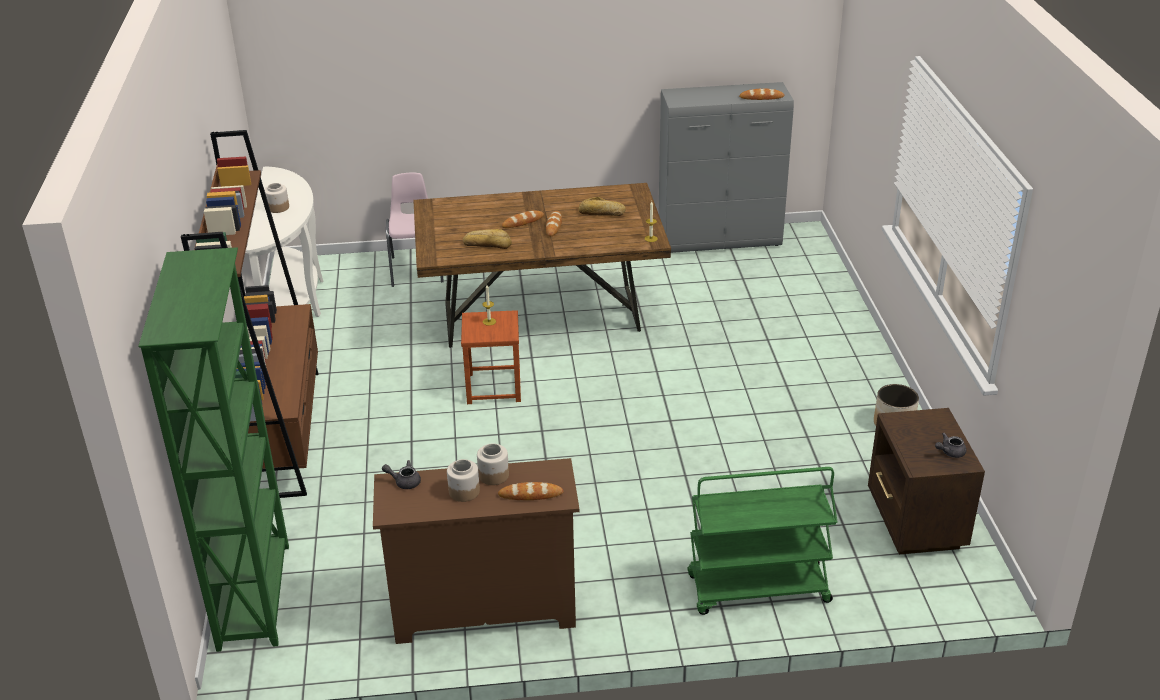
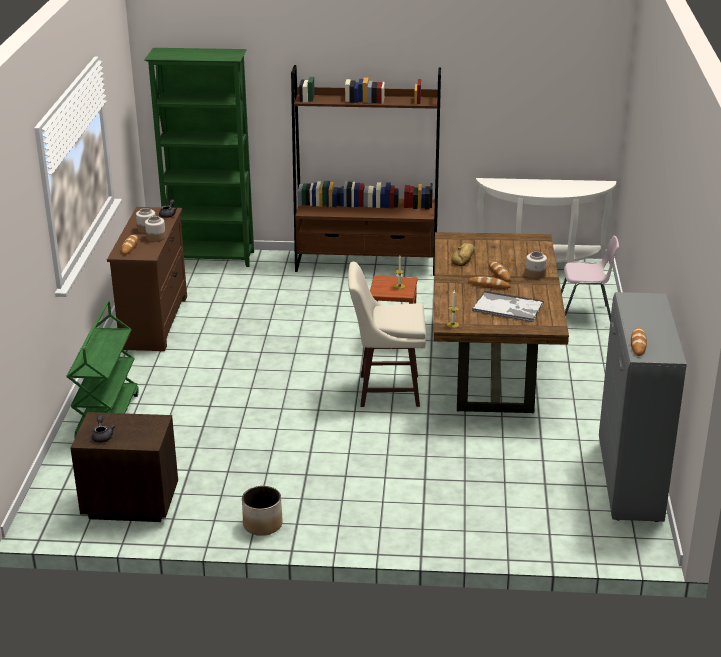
camera: 100 degrees right, 5 degrees down
(278, 207) = (540, 186): jar -> jar (535, 274)
(601, 213) = (508, 307): bread -> tray
(613, 379) = (386, 390): none -> beige stool

